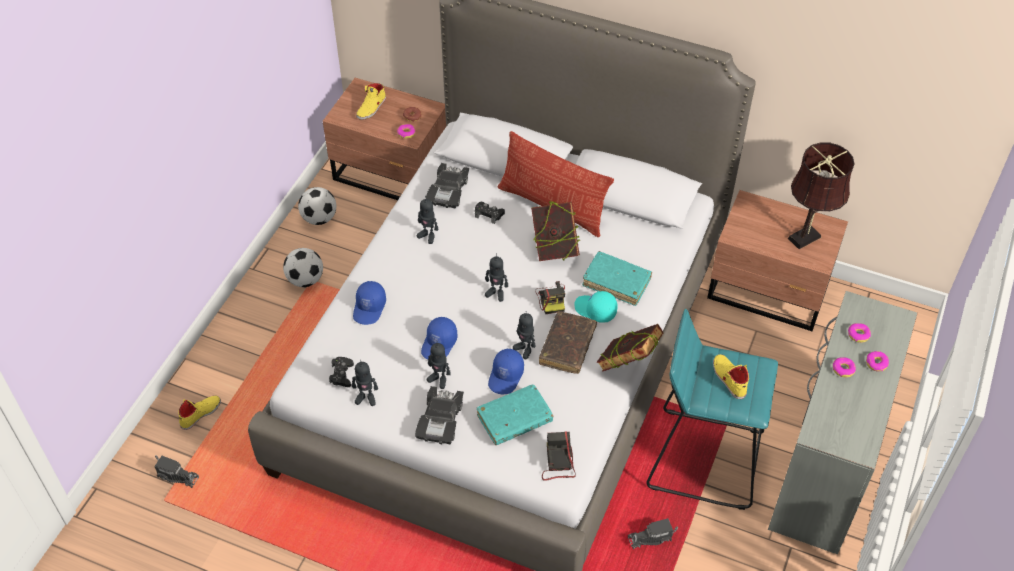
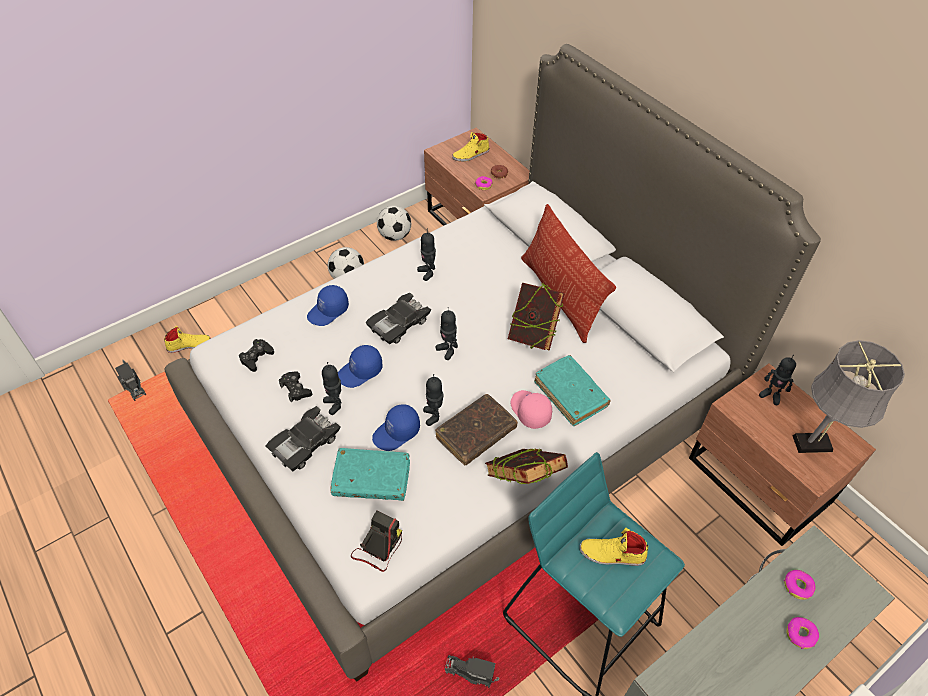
camera: 30 degrees right, 0 degrees up
(366, 398) = (260, 389): toy robot -> toy robot (771, 395)
(448, 191) = (475, 243): black toy car -> black toy car (399, 324)
(489, 214) = (496, 278): black game controller -> black game controller (296, 389)
(551, 299) = (495, 380): camera -> none
(595, 310) = (529, 411): turquoise cap -> pink cap
(728, 378) = (612, 554): yellow shoe -> yellow shoe turned 90 degrees counterclockwise
(807, 236) = (816, 443): brown table lamp -> grey table lamp
(843, 369) = (751, 619): donut -> none

